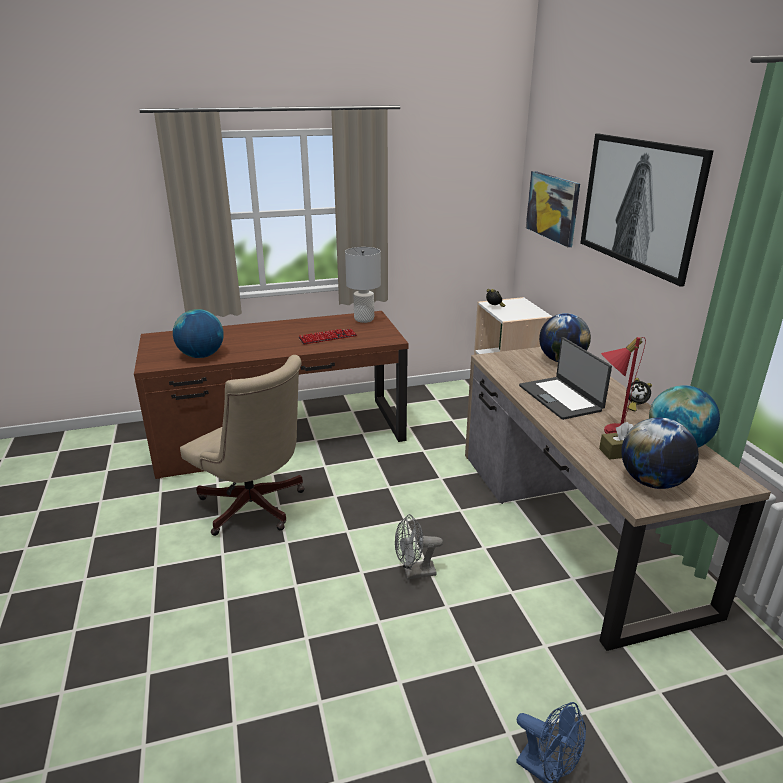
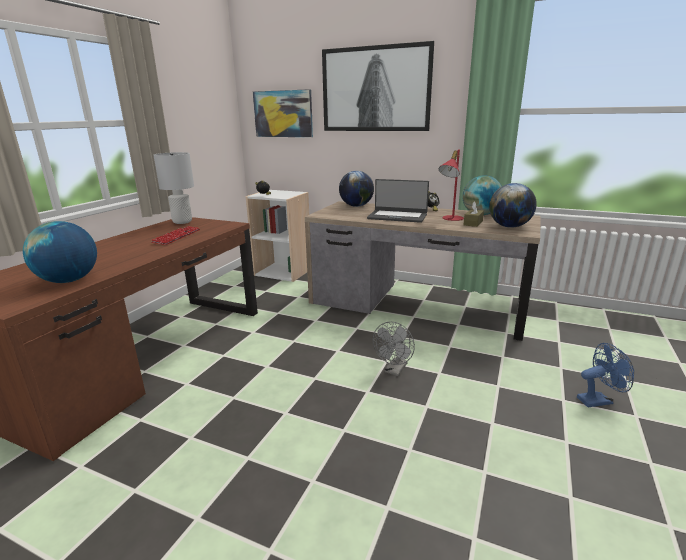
camera: 50 degrees left, 5 degrees down
(255, 509) = (217, 412): beige office chair -> none

